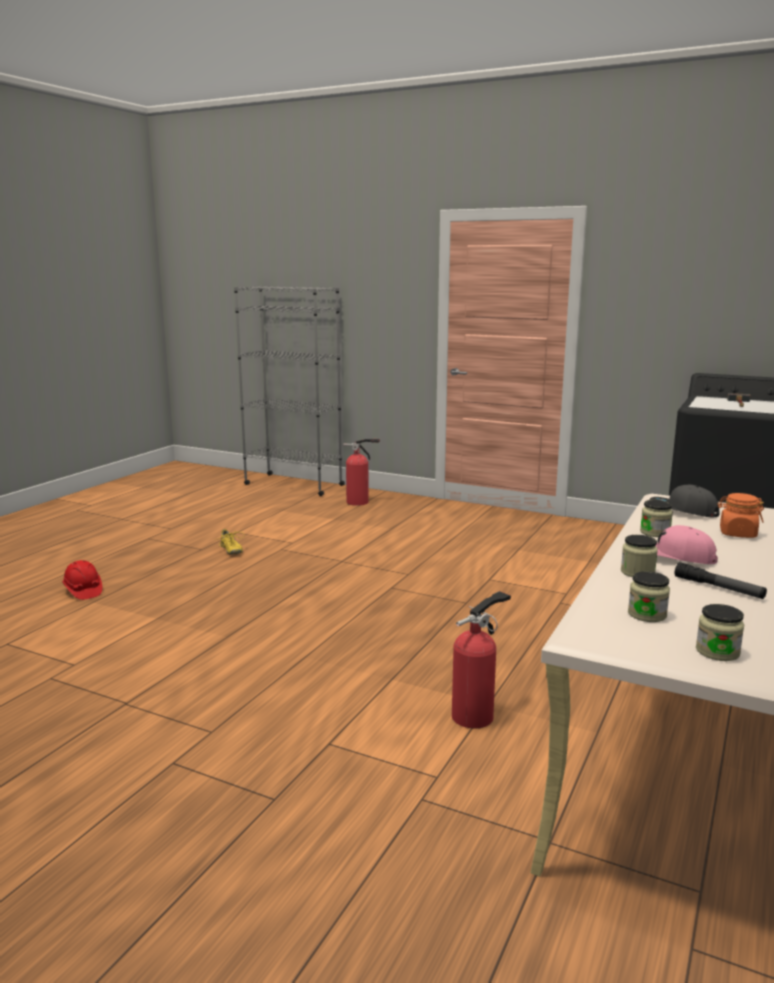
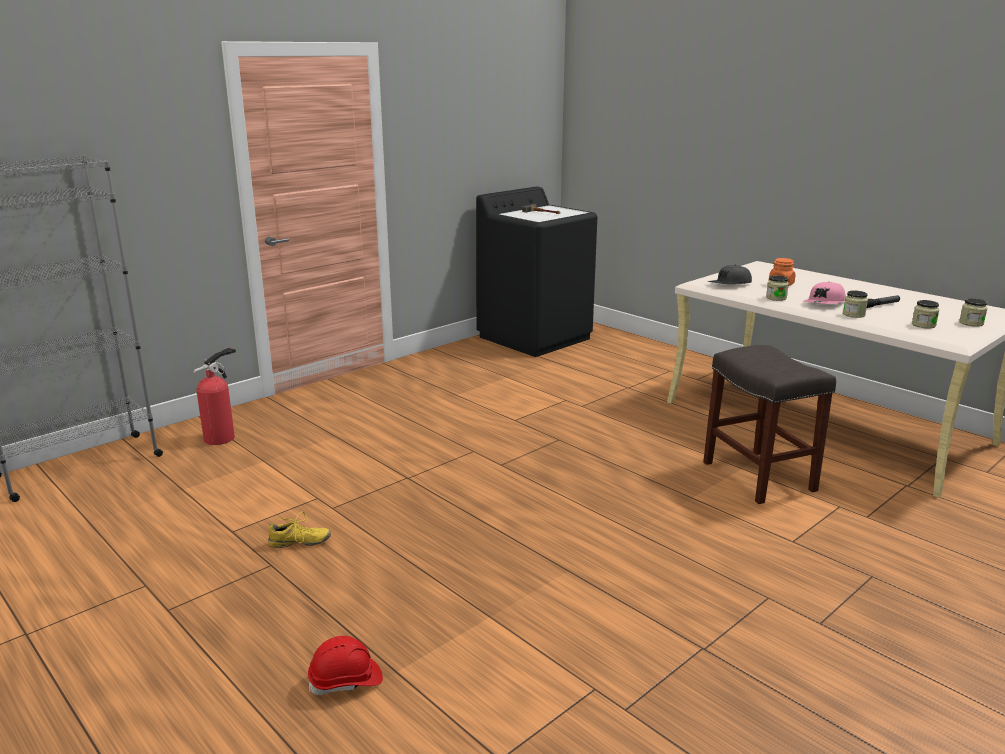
camera: 70 degrees left, 5 degrees up
(476, 715) = (757, 476): fire extinguisher -> grey stool

